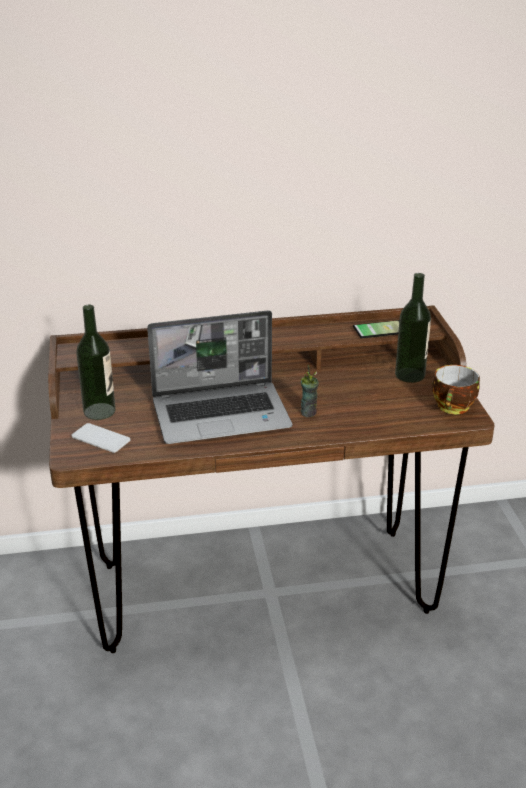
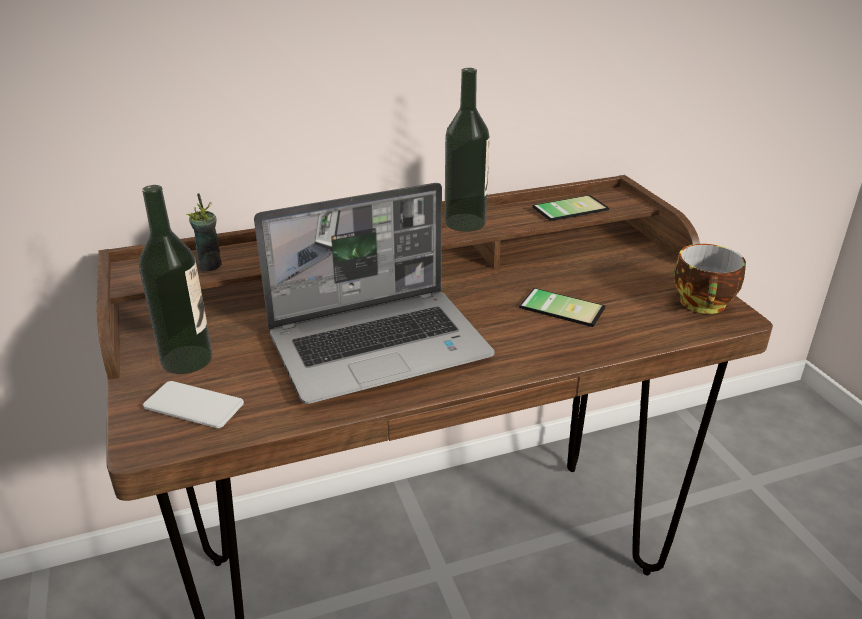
camera: 10 degrees left, 0 degrees up
(308, 412) = (507, 331): cup -> cup (210, 265)
(354, 399) = (563, 306): none -> phone
(410, 375) = (622, 266): bottle -> bottle (465, 222)

